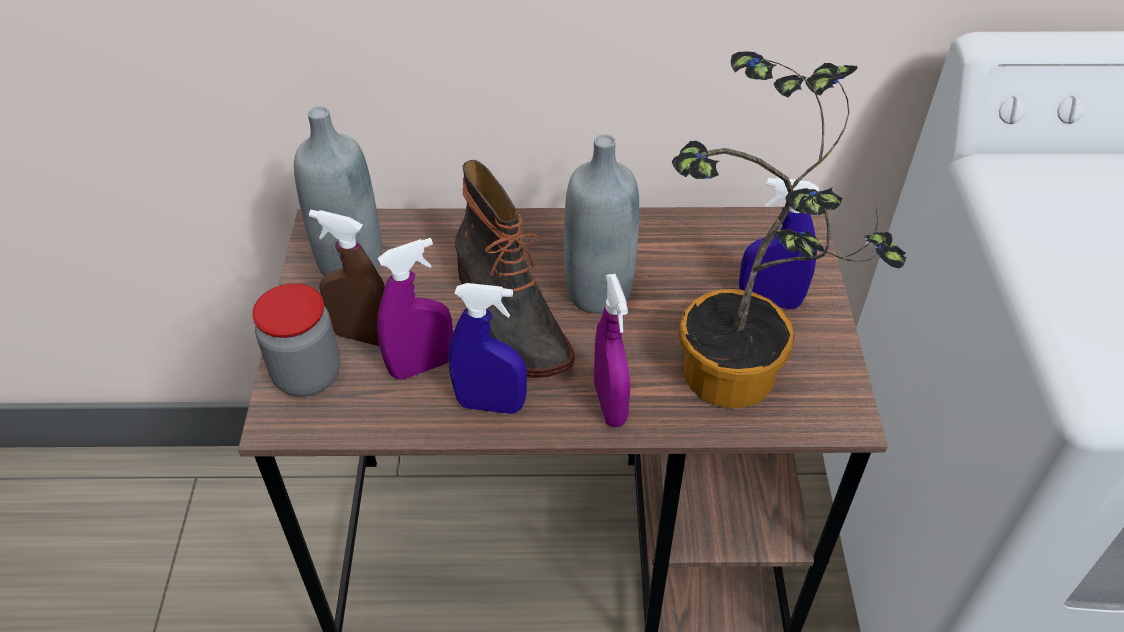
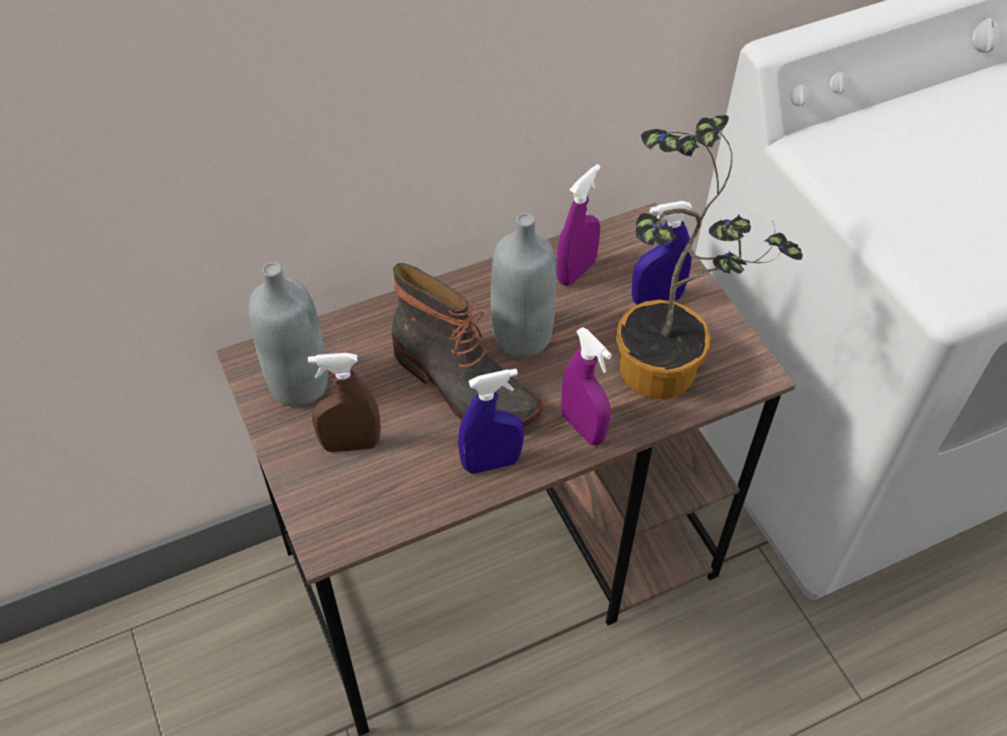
camera: 25 degrees left, 5 degrees up
(307, 375) = (325, 496): jar -> none
(421, 366) = (416, 452): purple spray bottle -> purple spray bottle (576, 272)

